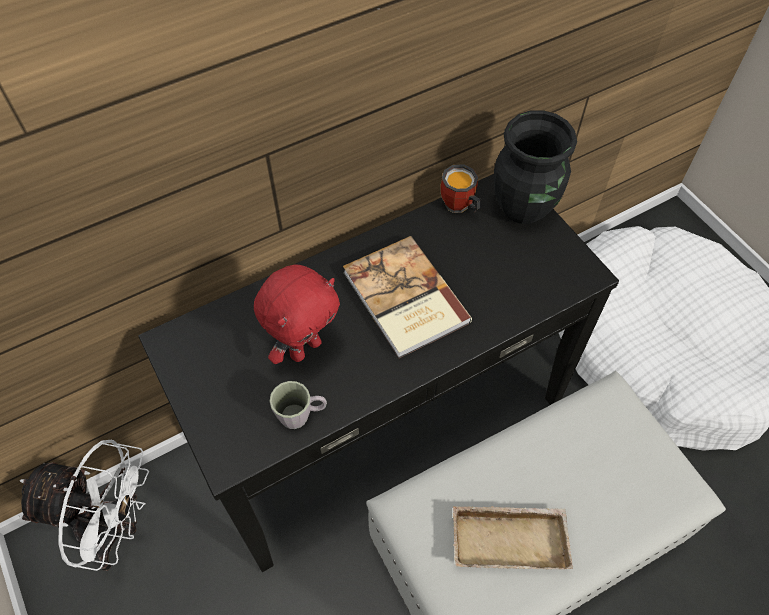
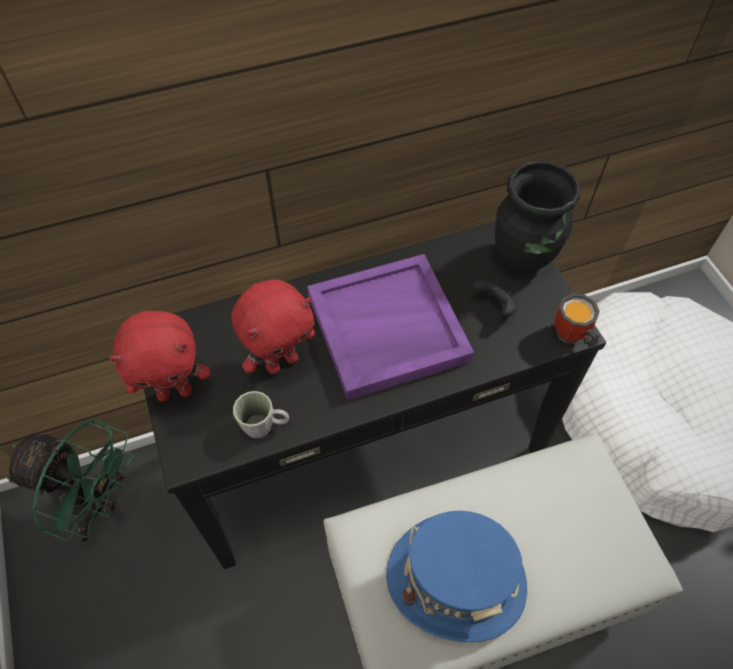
camera: 10 degrees right, 0 degrees up
(115, 530) = (97, 505): white fan -> green fan
(201, 395) = (175, 391): none -> red plush toy
(404, 299) = (386, 329): book -> purple tray
(458, 207) = (459, 248): mug -> mug (570, 337)
(506, 261) = (495, 306): none -> black game controller
(510, 537) = (456, 580): beige tray -> blue hat

